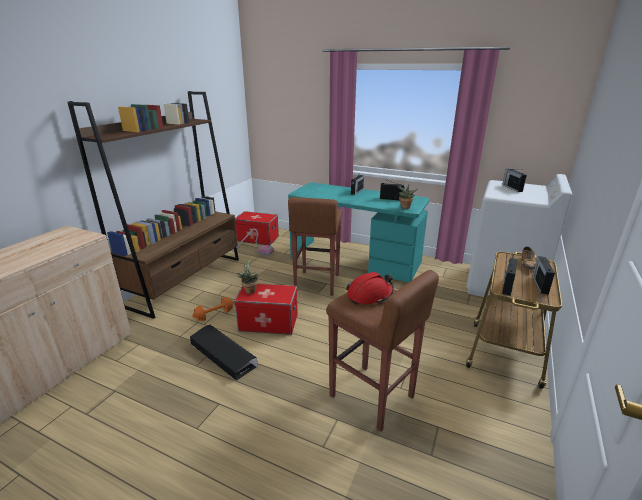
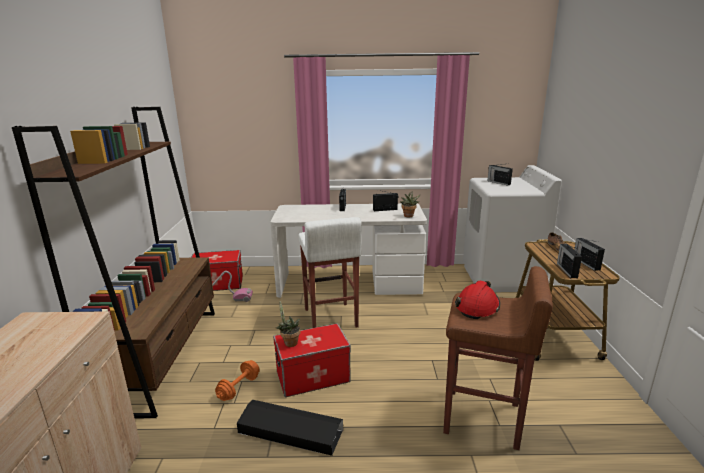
camera: 25 degrees left, 5 degrees down
(316, 283) = (330, 318): brown stool -> white stool
(355, 259) = (349, 283): turquoise desk -> white desk

